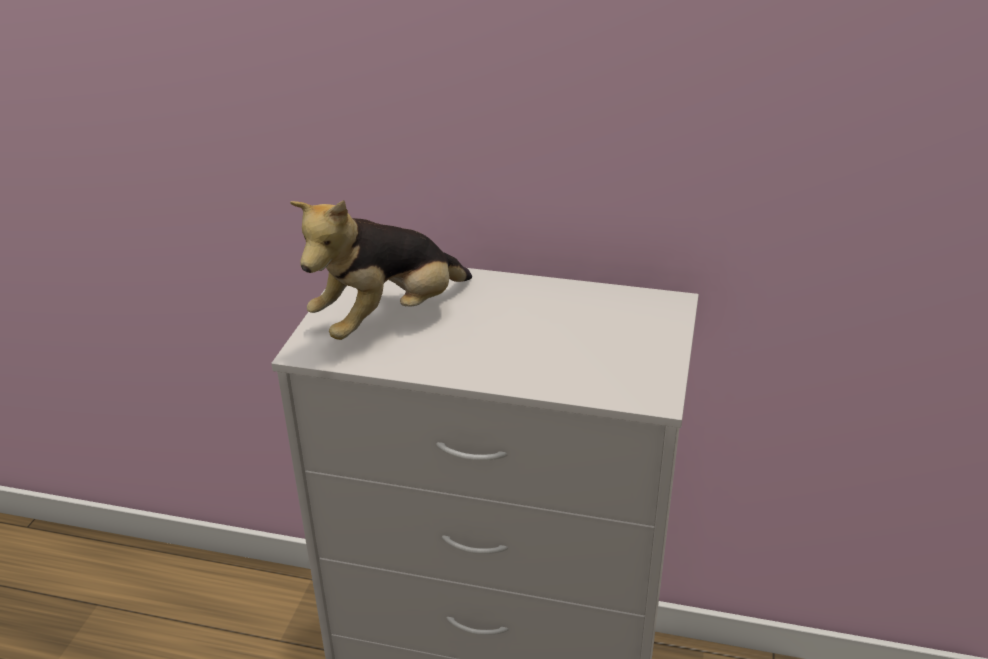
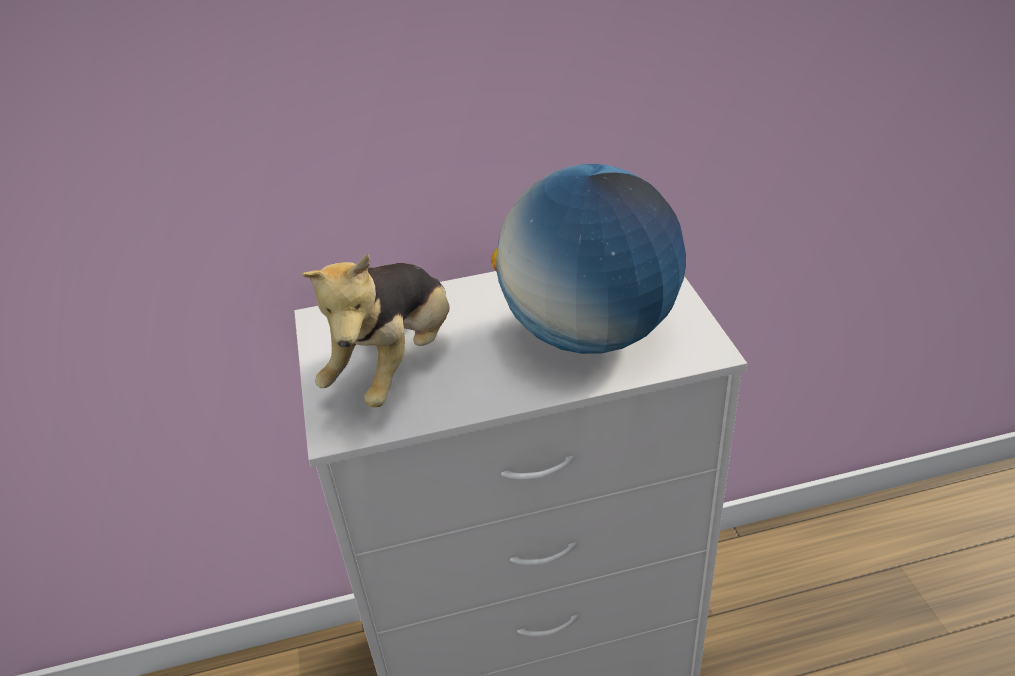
camera: 25 degrees left, 5 degrees up
(564, 348) = (590, 333): none -> globe

